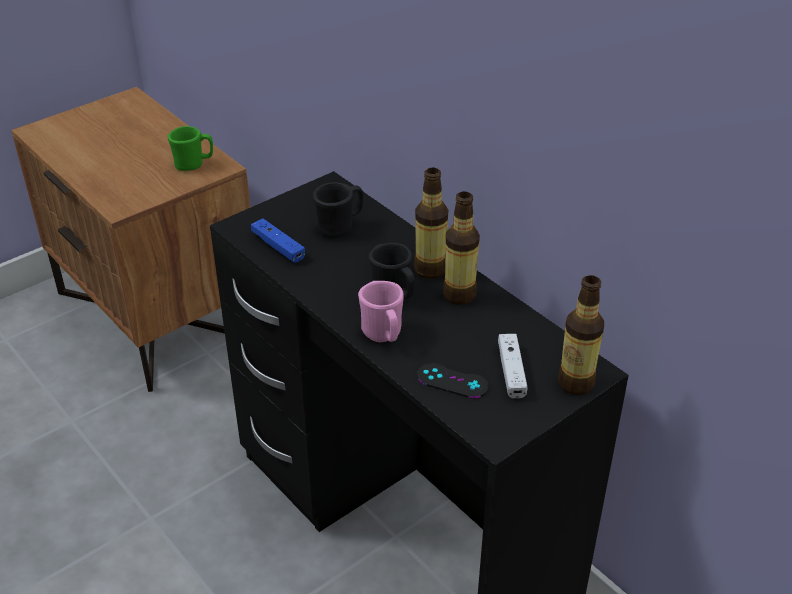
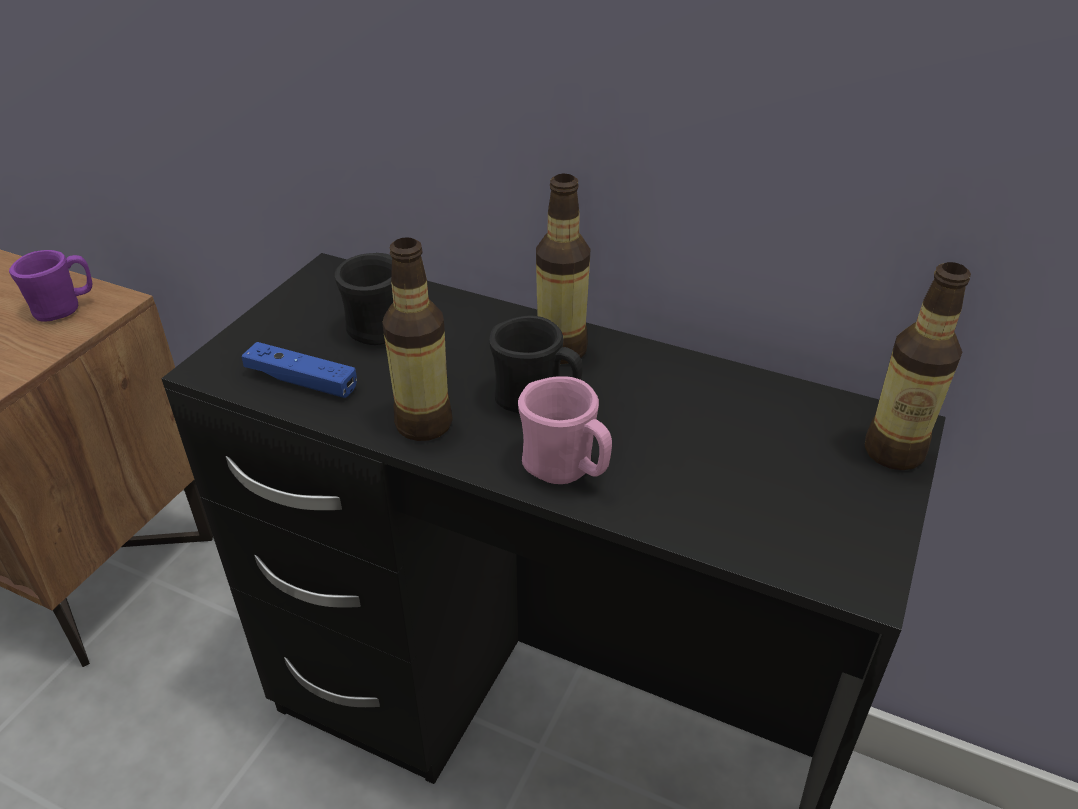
camera: 25 degrees left, 0 degrees up
(193, 164) = (64, 308): green mug -> purple mug
(452, 381) = (725, 509): black game controller -> none
(459, 295) = (630, 374): bottle -> bottle (424, 424)
(511, 371) = (795, 464): white game controller -> none

